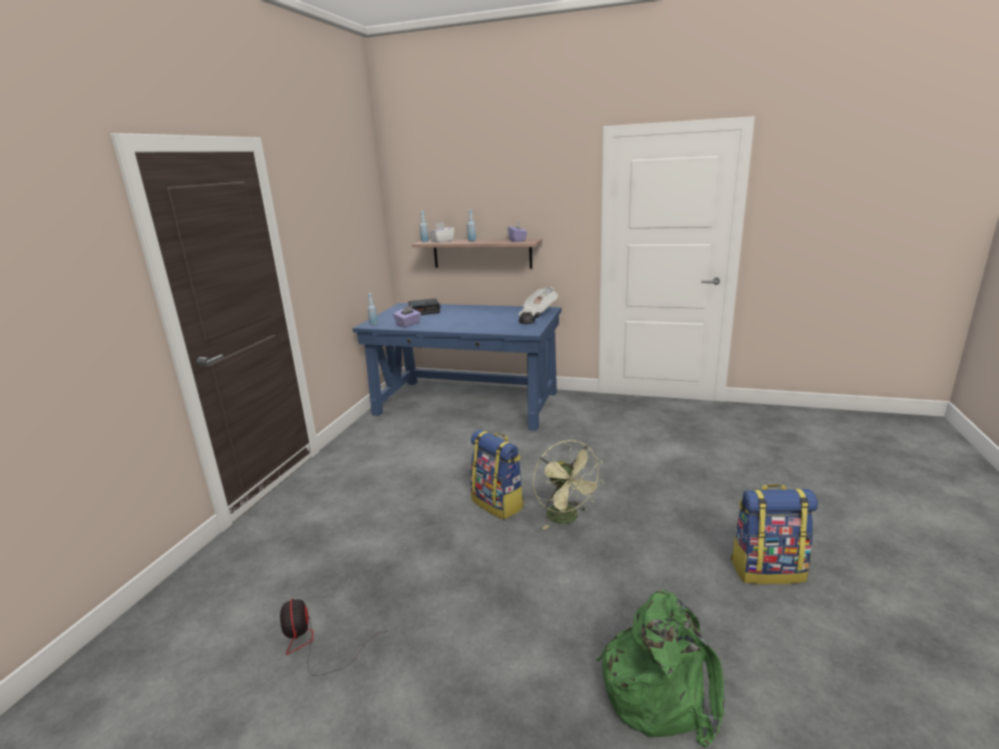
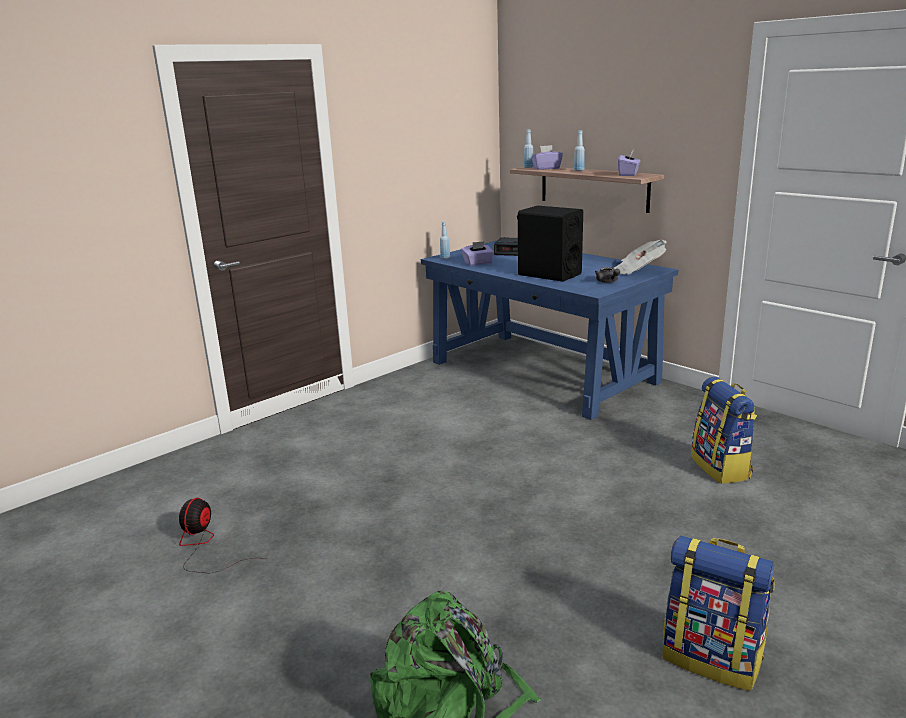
camera: 30 degrees right, 0 degrees up
(442, 241) = (546, 168): white tissue box -> purple tissue box
(478, 324) = (549, 274): none -> black speaker
(498, 503) = (471, 483): backpack -> backpack (721, 468)
(567, 518) = (527, 520): green fan -> none

